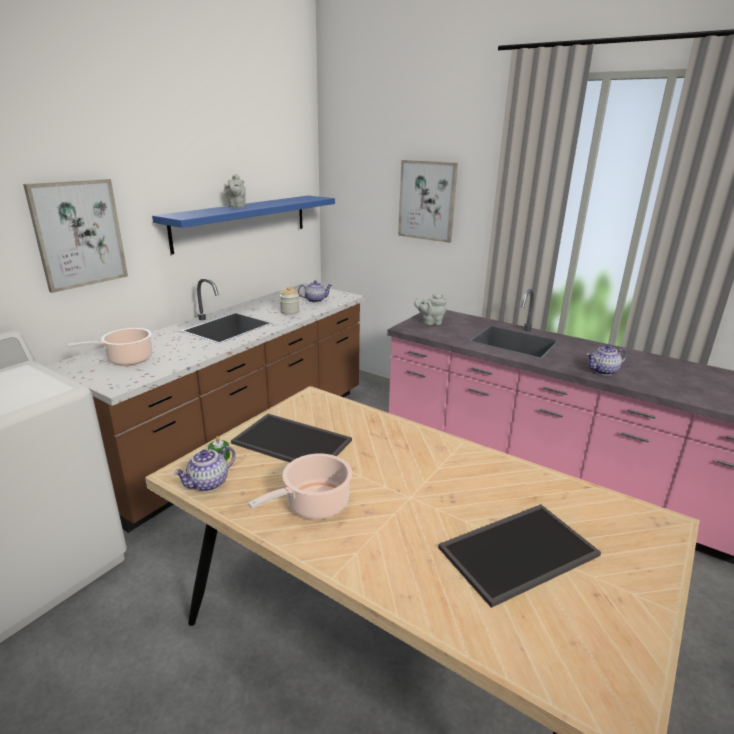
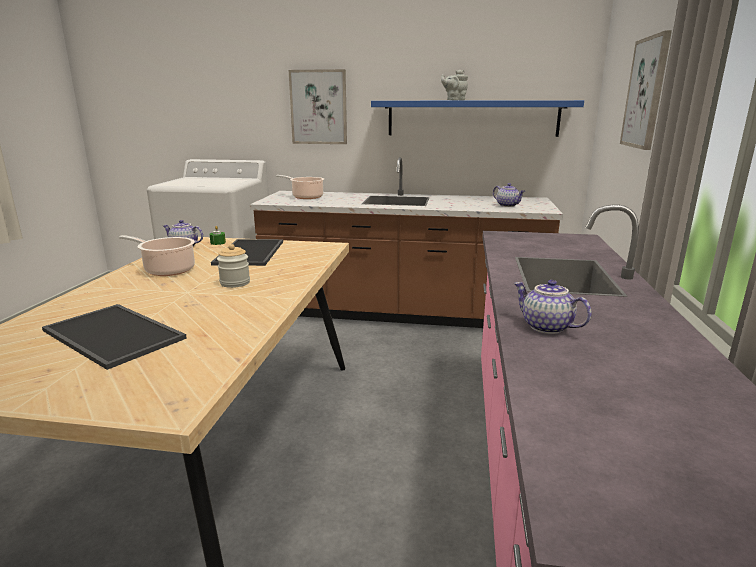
camera: 65 degrees right, 5 degrees down
(290, 311) = (461, 205): jar -> jar (235, 283)
(430, 322) = (539, 239): grey teapot -> none

